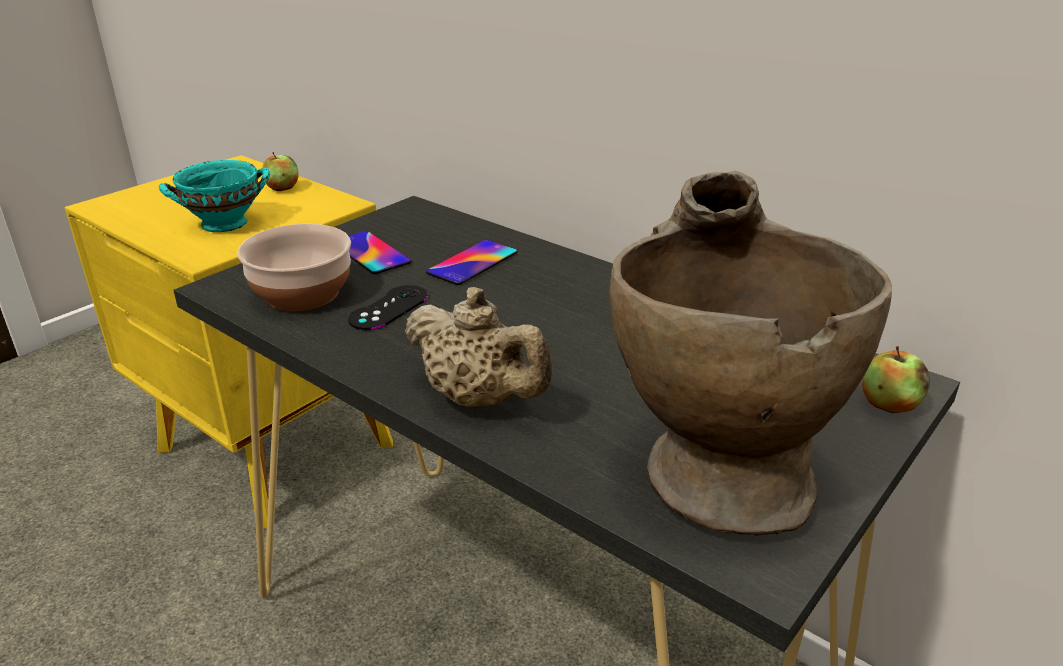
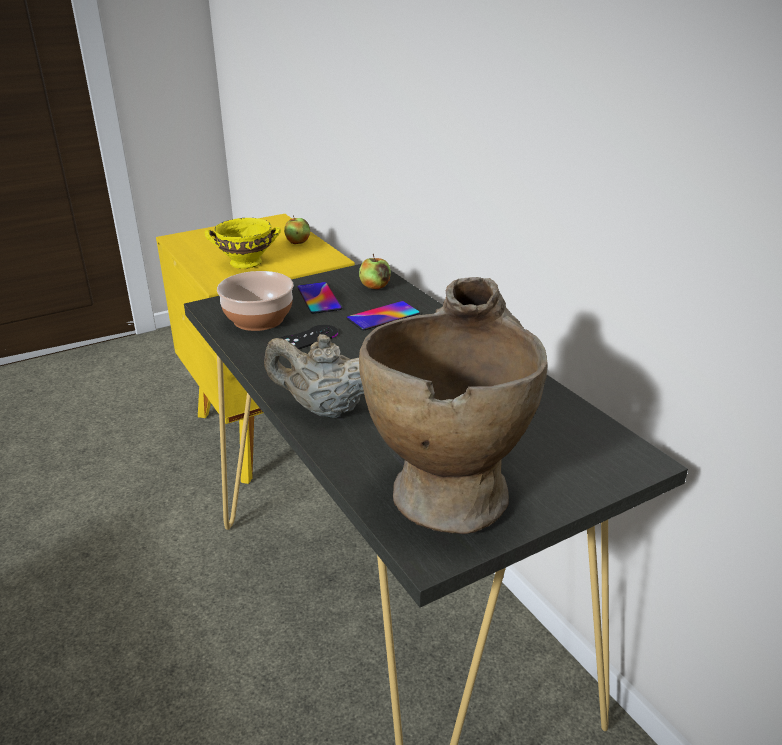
camera: 20 degrees right, 0 degrees up
(222, 223) = (245, 262): turquoise bowl -> yellow bowl
(479, 399) = (325, 409): beige teapot -> beige teapot turned 135 degrees clockwise
(889, 404) = (613, 472): apple -> apple (375, 286)

